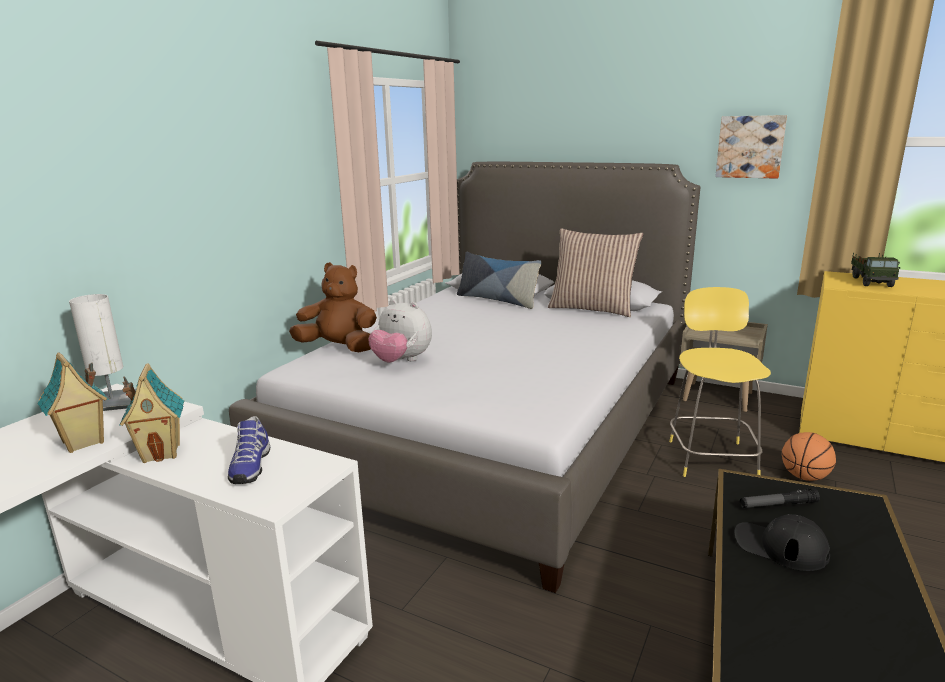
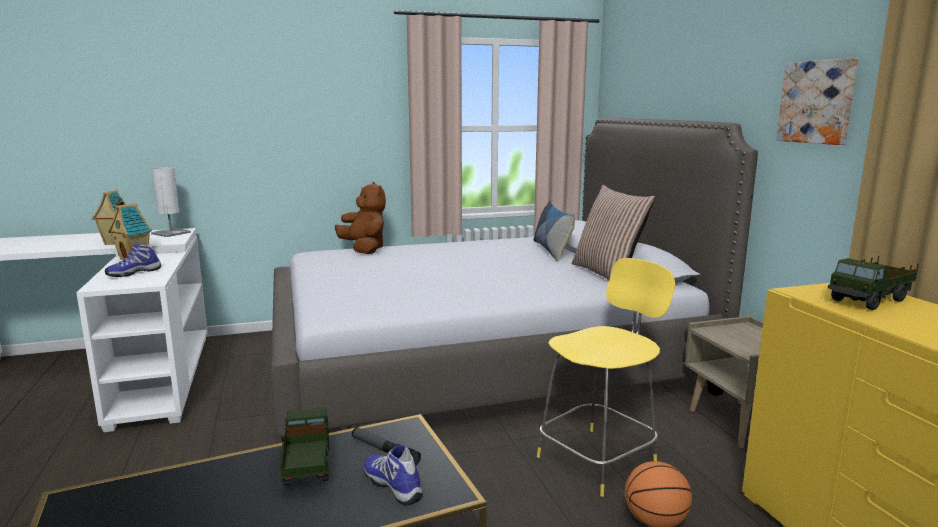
camera: 45 degrees right, 5 degrees down
(401, 361) = (368, 264): plush toy -> none
(780, 546) = (307, 467): black cap -> toy truck
(841, 519) = (394, 485): none -> shoe

